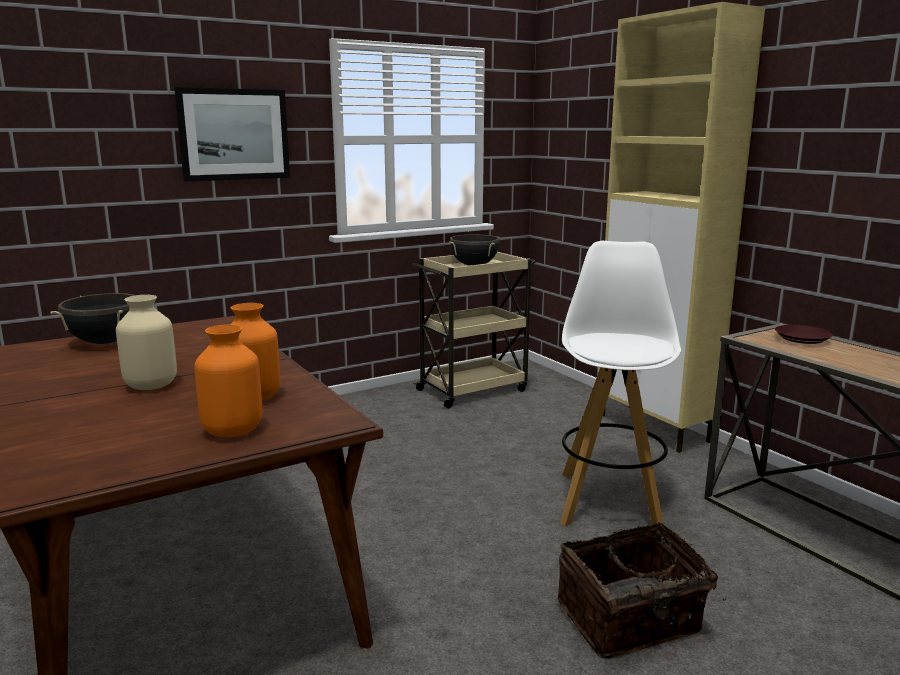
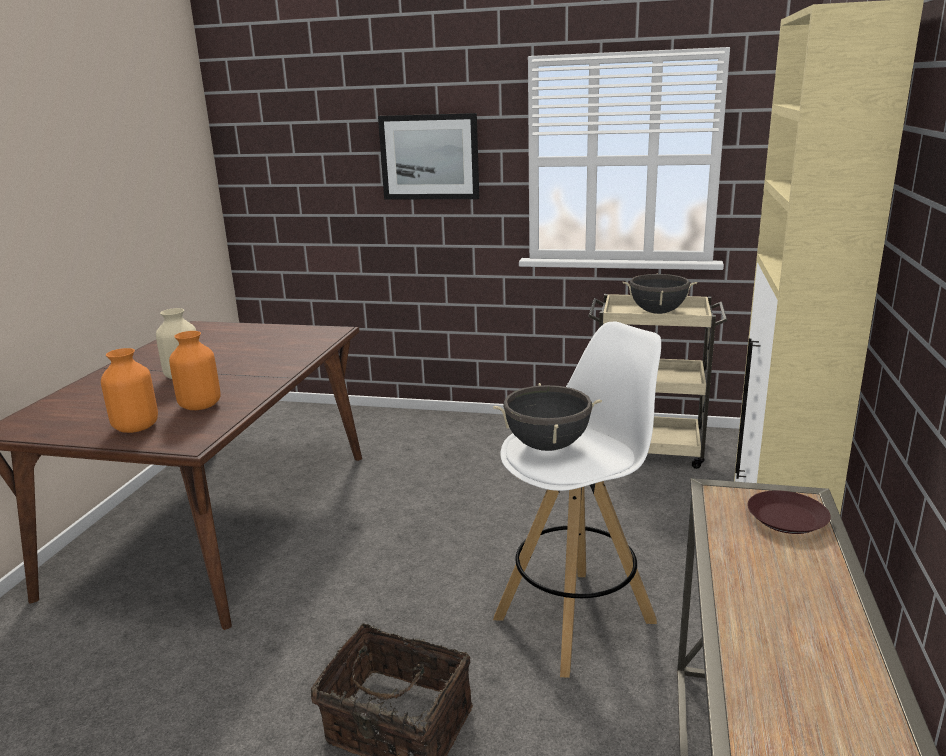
camera: 45 degrees right, 5 degrees up
(105, 342) = (242, 332): black cooking pot -> black cooking pot (547, 446)

